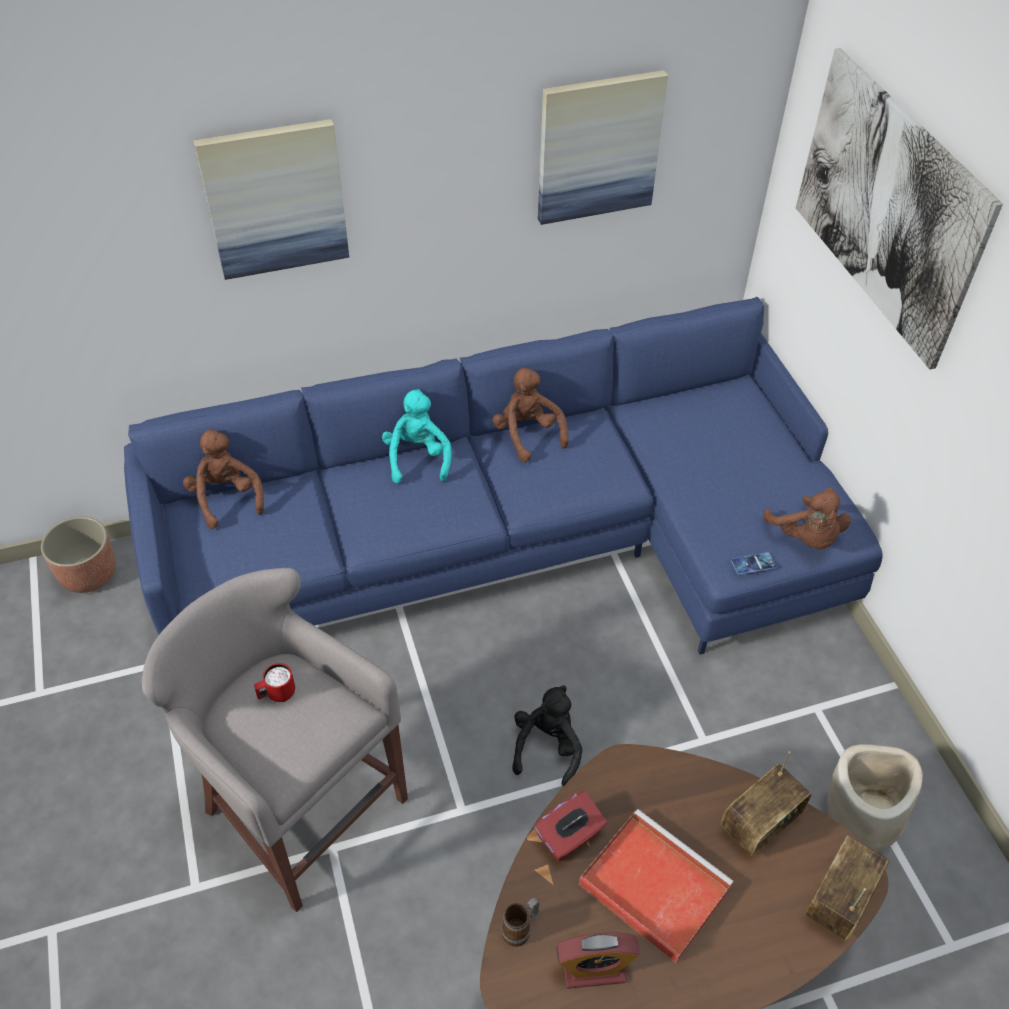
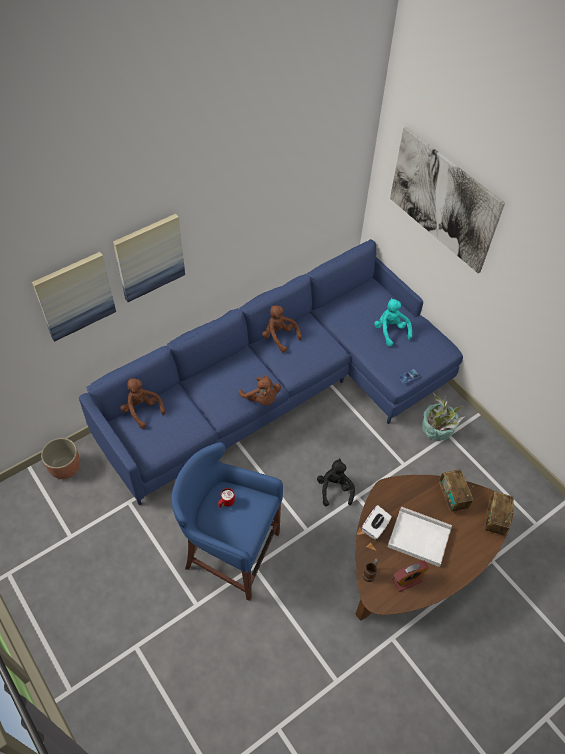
camera: 20 degrees left, 5 degrees up
(299, 805) = (229, 551): grey stool -> blue stool
(417, 457) = (229, 363): turquoise plush toy -> turquoise plush toy (390, 331)
(569, 836) = (375, 527): red tissue box -> white tissue box
(598, 147) = (294, 191): picture -> picture (75, 296)
(651, 885) = (417, 537): red tray -> white tray
(759, 823) = (452, 496): radio -> radio turned 135 degrees clockwise
(796, 689) = (437, 428): none -> potted plant
(805, 537) = (428, 357): brown plush toy -> brown plush toy (261, 398)
(861, 817) = (483, 479): beige planter -> none

